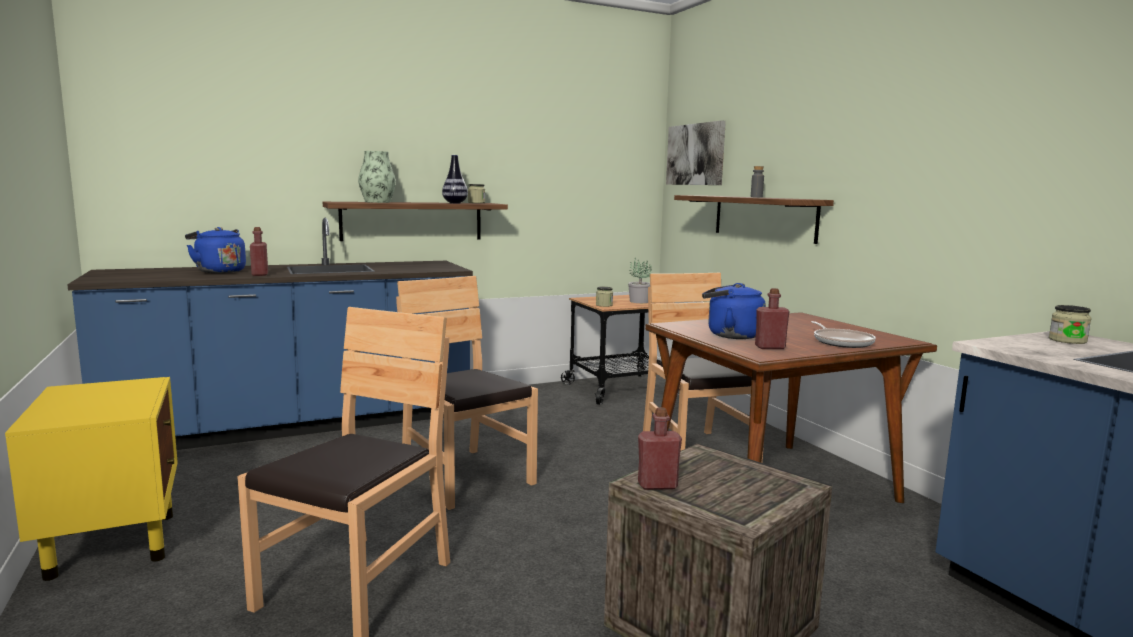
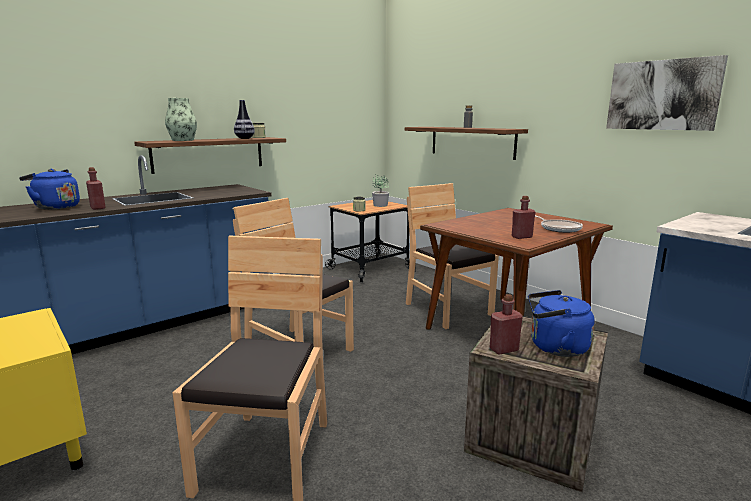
camera: 15 degrees left, 5 degrees up
(696, 154) = (413, 96): picture -> picture (662, 95)
(730, 335) = (486, 230): blue kettle -> blue kettle (555, 347)
(1067, 340) = (714, 219): jar -> none

